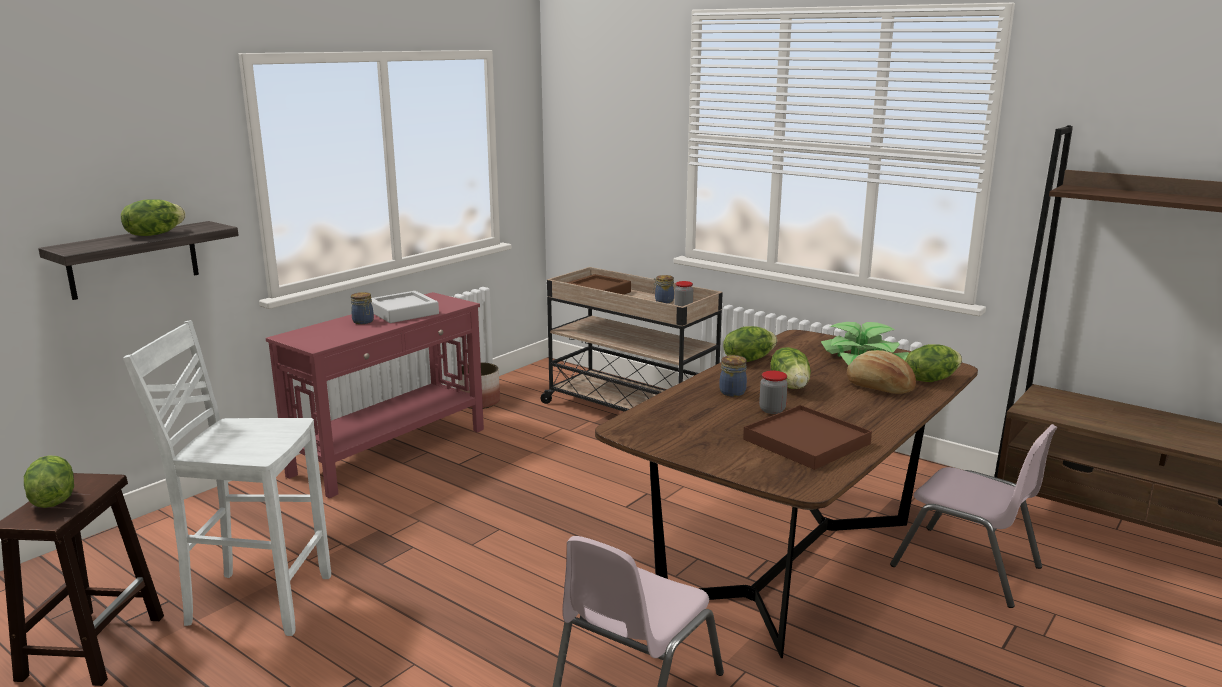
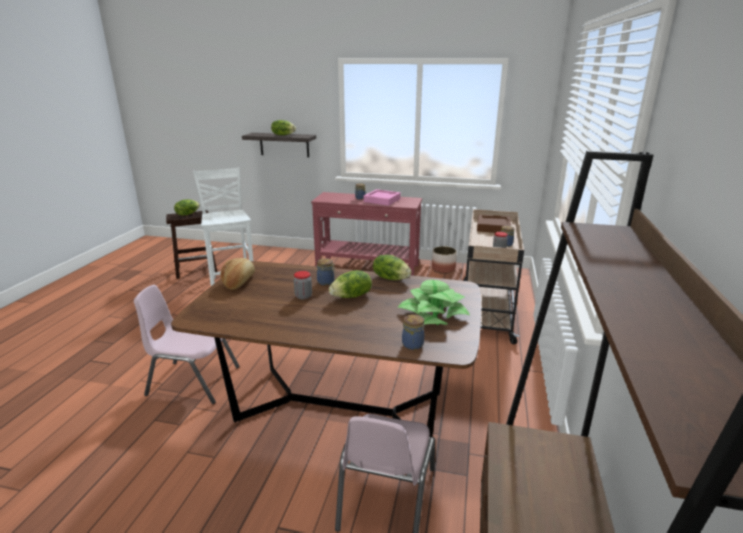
camera: 65 degrees right, 5 degrees up
(403, 312) = (382, 200): grey tray -> pink tray
(806, 441) = (257, 312): brown tray -> none
(879, 387) = (375, 325): bread -> bread (239, 282)
(930, 379) = (413, 344): lettuce -> jar

